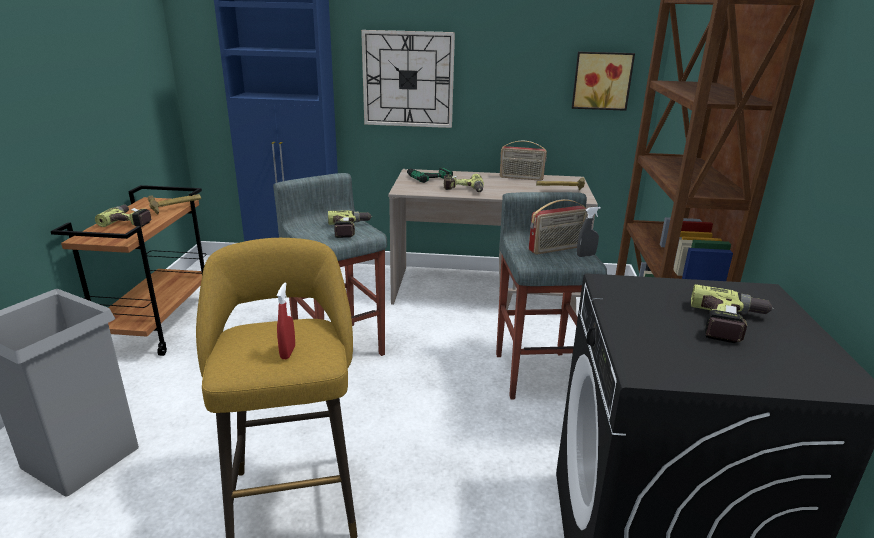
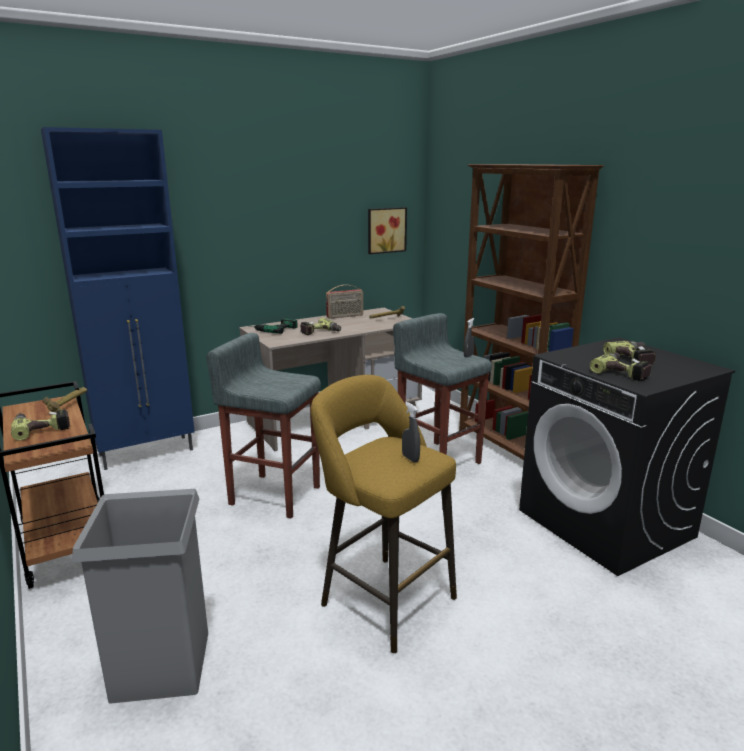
camera: 35 degrees left, 5 degrees down
(288, 352) = (410, 458): red spray bottle -> grey spray bottle
(350, 229) = (287, 379): power drill -> power drill (623, 372)
(408, 79) = (235, 244): wall clock -> none
(556, 249) = (447, 356): radio -> none

